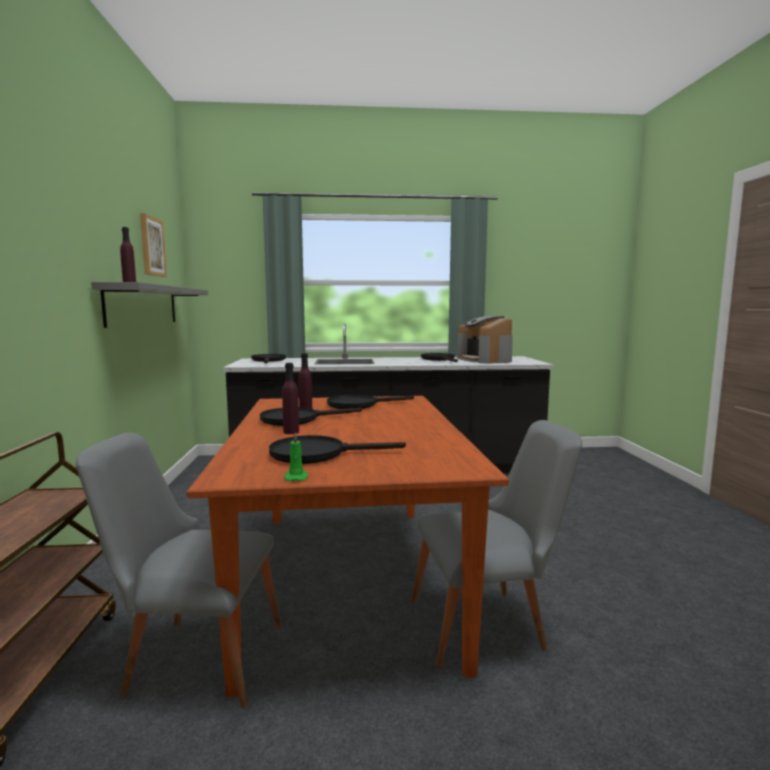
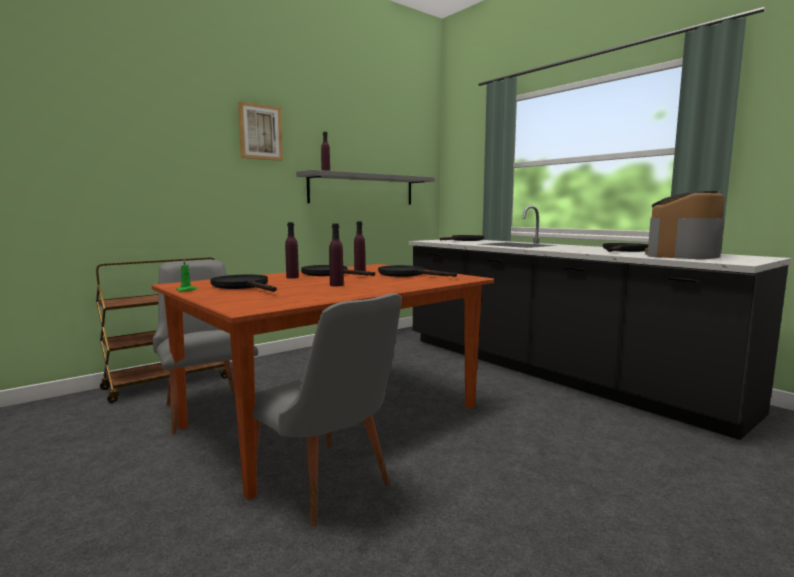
camera: 55 degrees right, 0 degrees up
(151, 246) = (382, 144): picture -> picture (260, 132)
(380, 428) = (336, 285): none -> purple bottle

